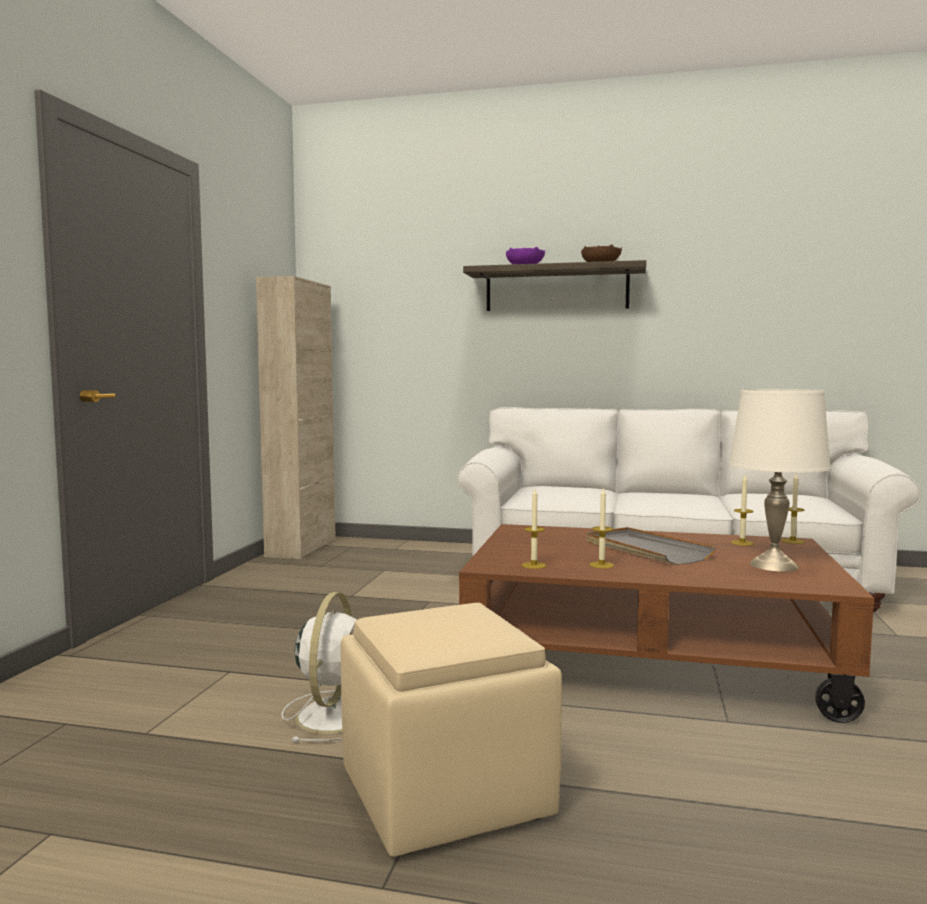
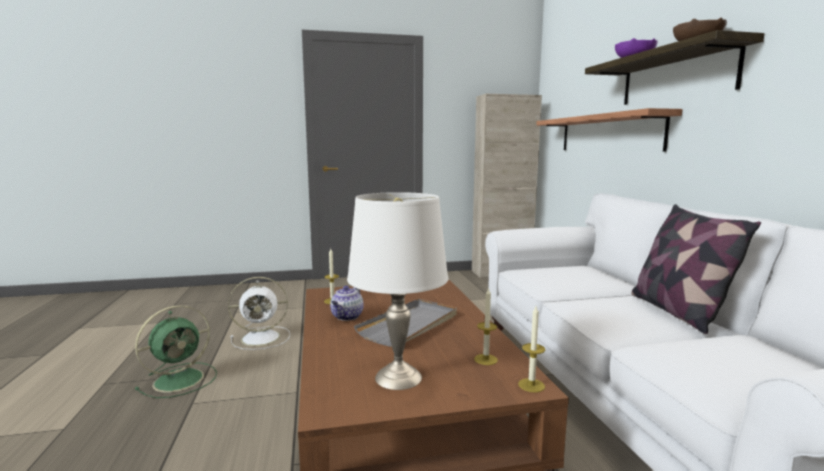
camera: 65 degrees right, 5 degrees up
(442, 793) = (181, 379): beige ottoman -> green fan
(462, 341) = (608, 133): none -> shelf
(601, 565) = (347, 317): candle -> teapot
(675, 493) = (677, 312): none -> pillow

